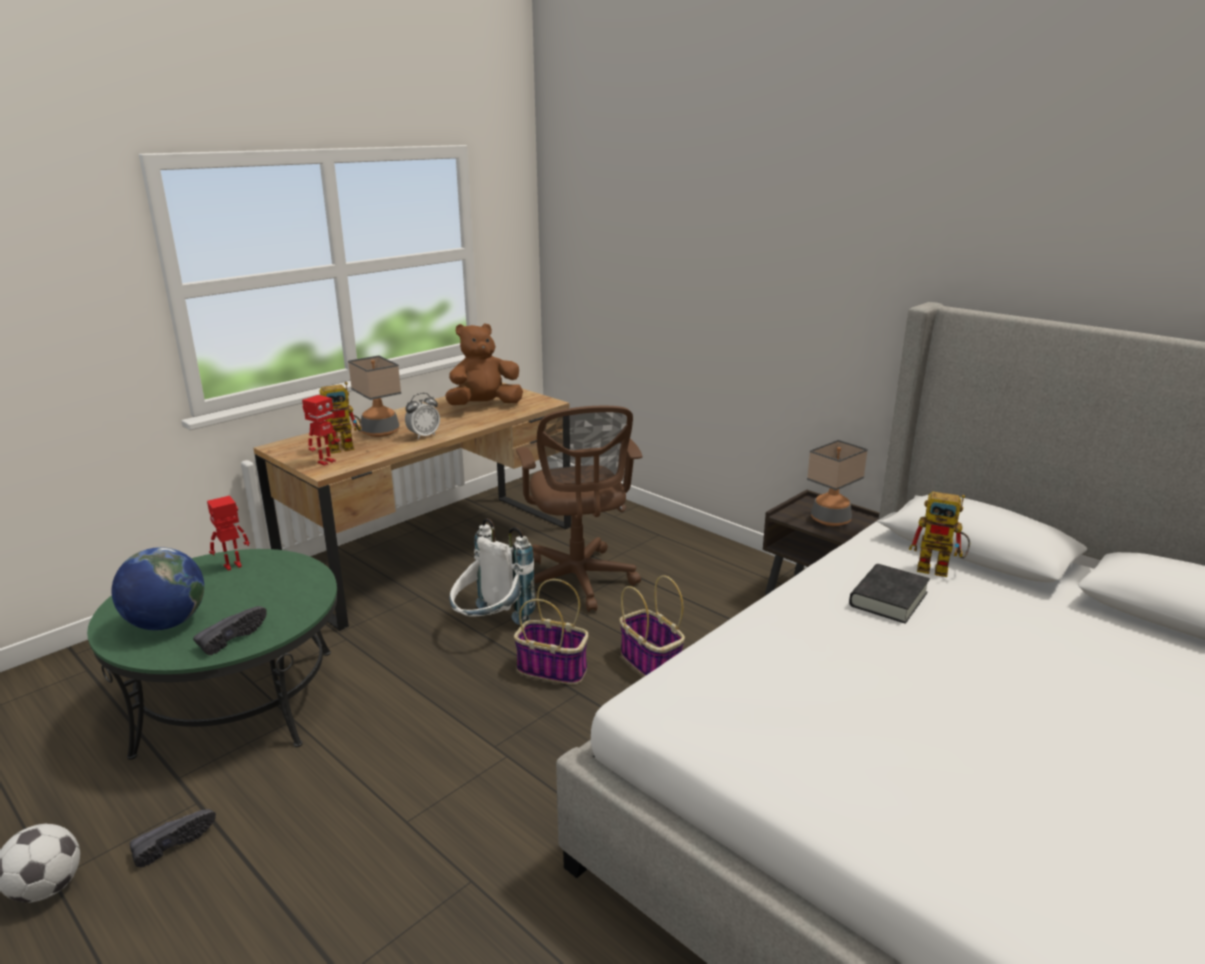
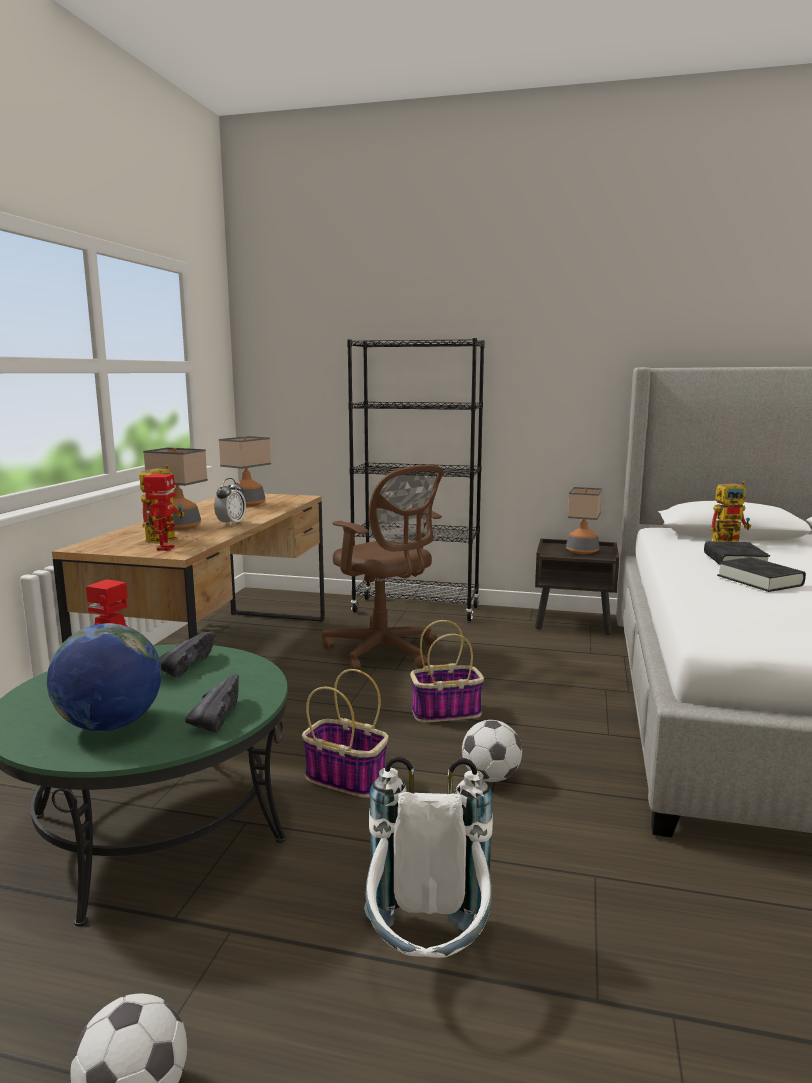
camera: 30 degrees left, 10 degrees down
(173, 842) = (251, 977): black shoe -> black shoe (185, 665)
(484, 406) = (248, 504): brown plush toy -> table lamp
(491, 627) = (350, 699): white backpack -> white backpack (428, 956)
(507, 752) = (491, 777): none -> football
(651, 663) = (517, 687): basket -> basket (347, 779)
(671, 536) = (416, 609): none -> black bookcase
(850, 640) = (759, 580): none -> black book

